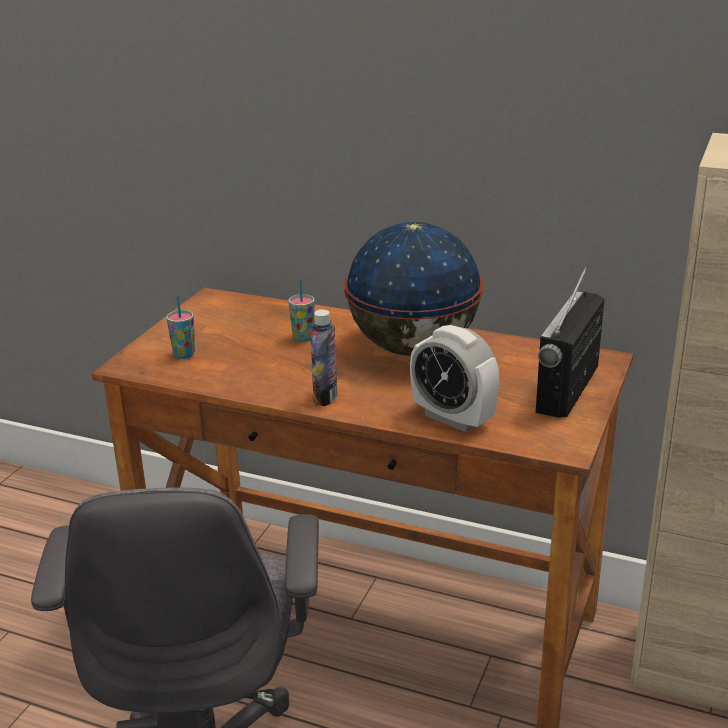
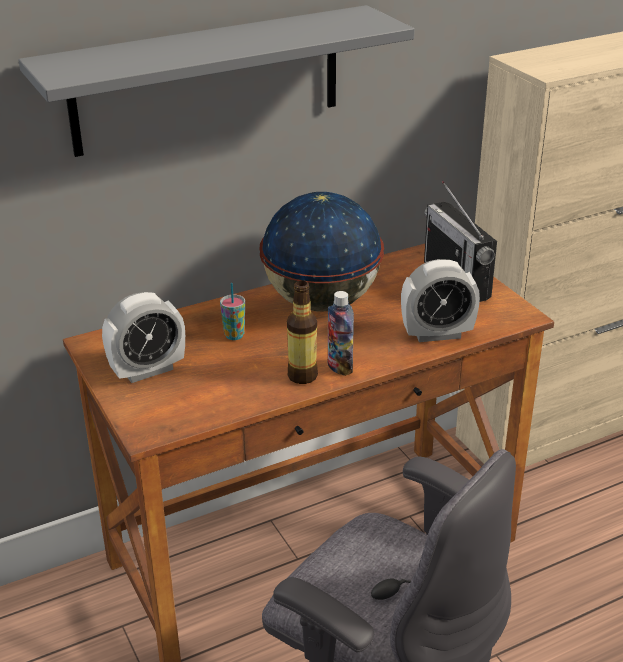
camera: 50 degrees left, 5 degrees up
(184, 355) = (174, 398): cup -> none
(206, 330) = (148, 370): none -> alarm clock
(287, 388) = (302, 376): none -> bottle
(356, 76) = (207, 80): none -> grey shelf

